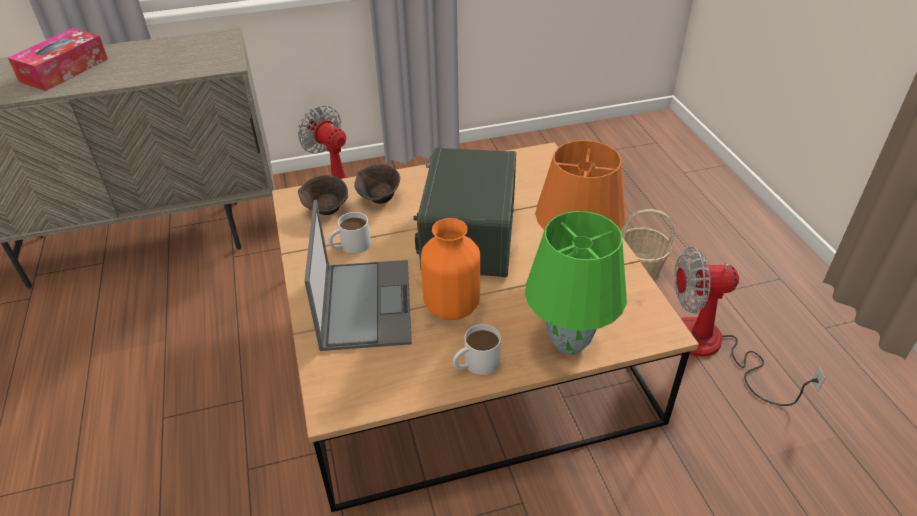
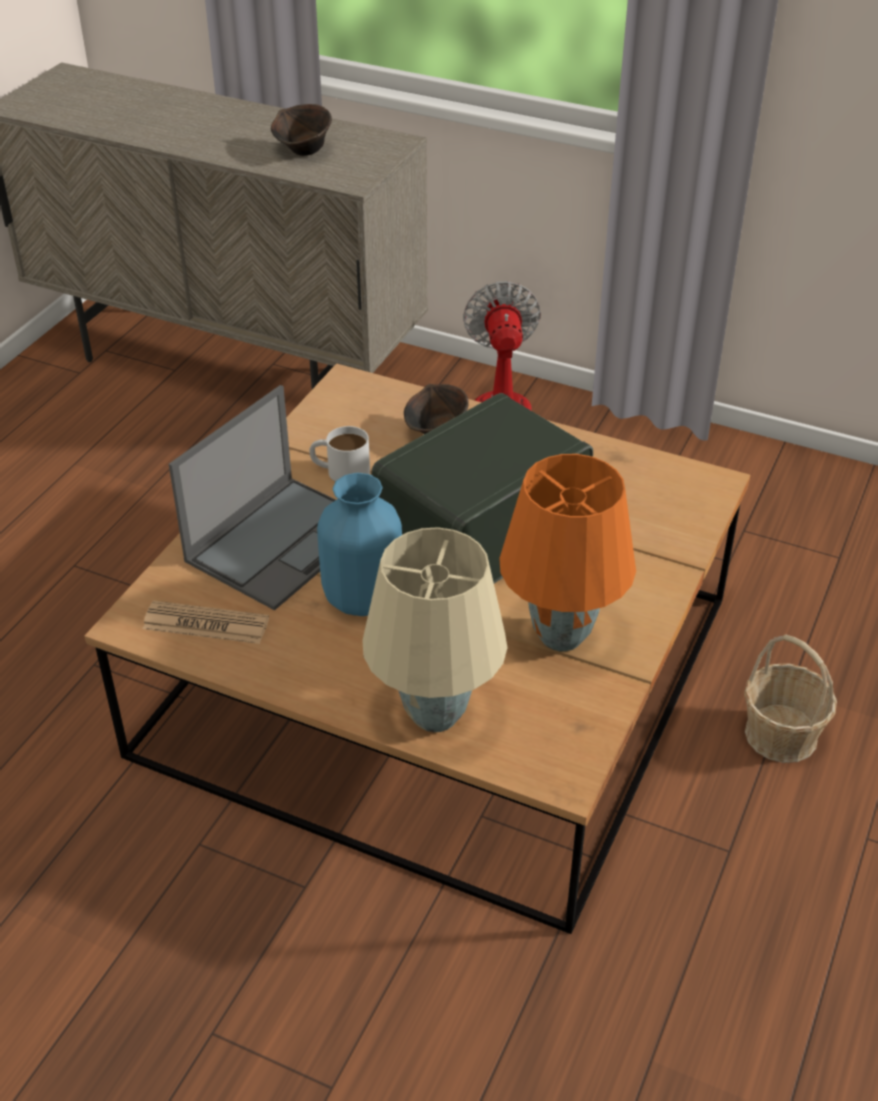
camera: 40 degrees right, 0 degrees up
(64, 70) = (195, 122): tissue box -> none
(327, 210) = (365, 416): brown bowl -> brown bowl (304, 151)
(380, 378) = (206, 624): none -> newspaper
(452, 307) = (362, 598): orange vase -> blue vase
(475, 364) = (311, 671): white mug -> none
(567, 343) = (433, 715): green table lamp -> beige table lamp
(712, 349) = (750, 895): fan -> none

